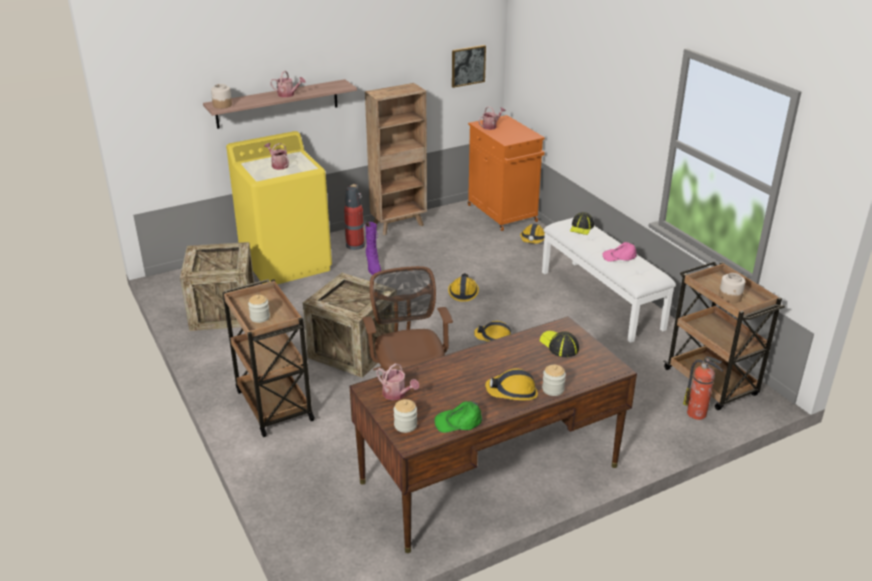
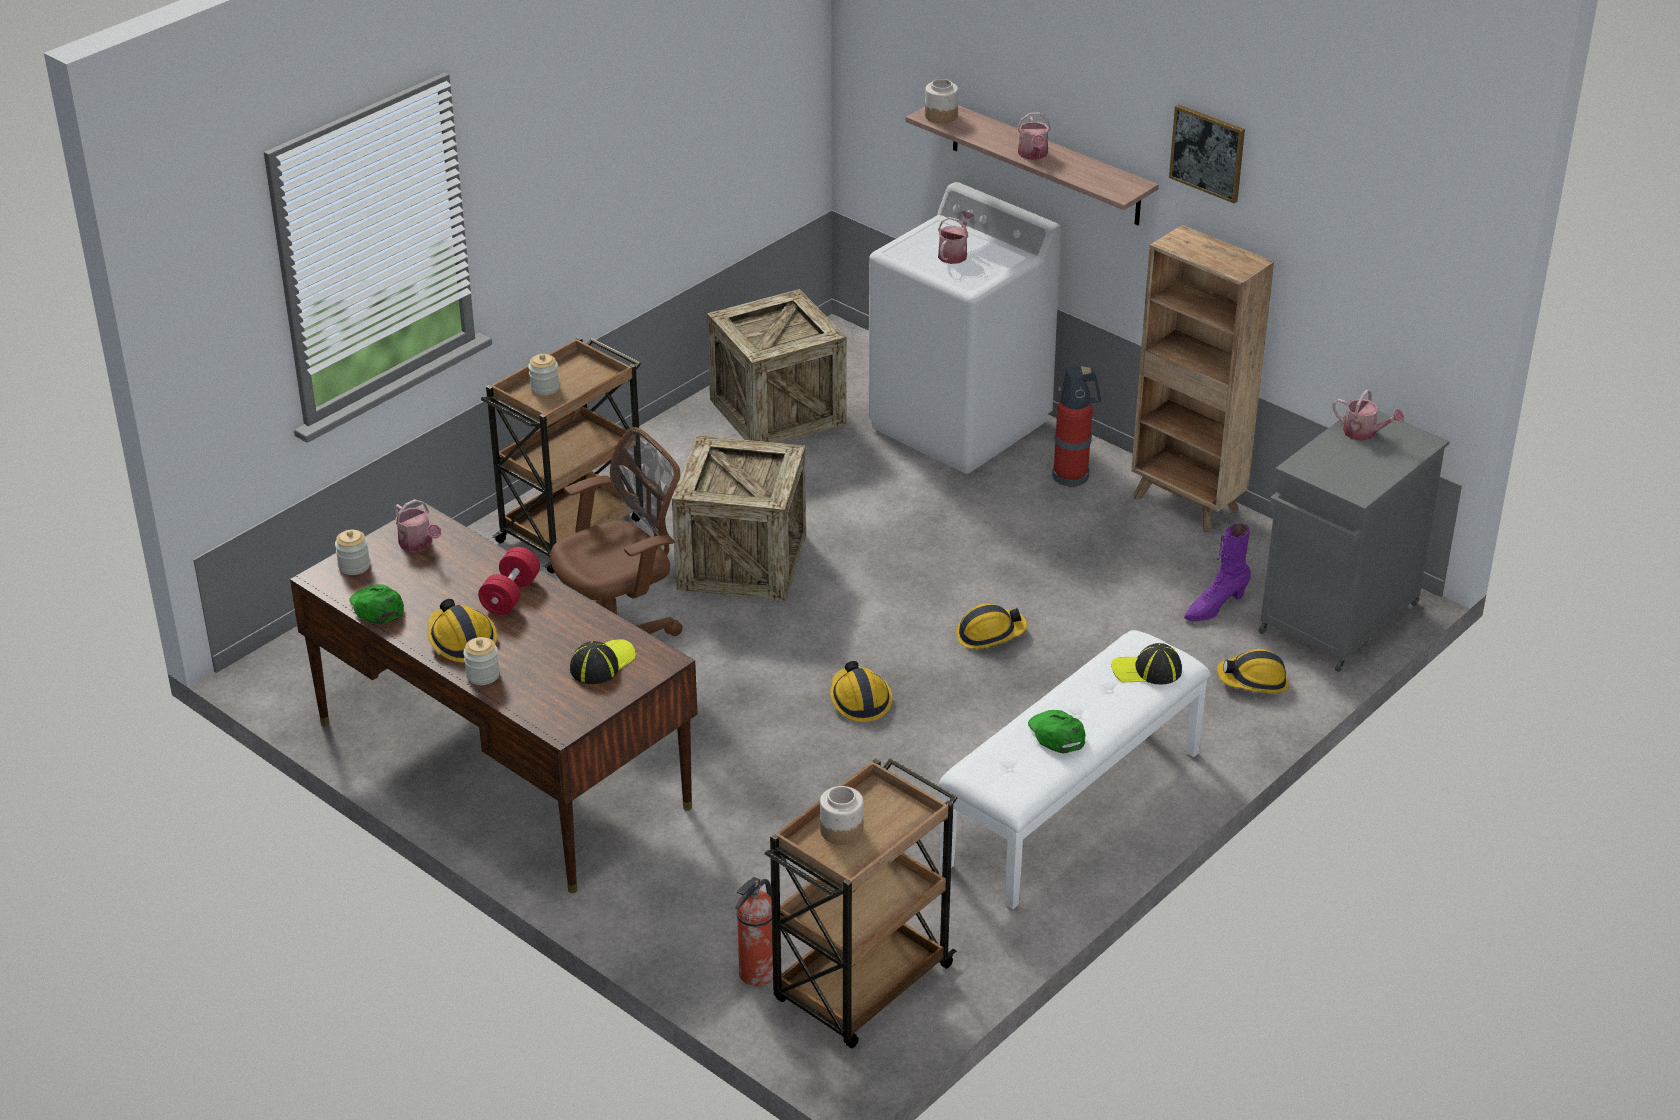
camera: 70 degrees right, 5 degrees up
(286, 263) = (960, 424): yellow washing machine -> white washing machine
(373, 267) = (1006, 516): purple boot -> purple boot (1215, 607)
(397, 394) = (418, 544): watering can -> watering can turned 60 degrees counterclockwise
(468, 65) = (1398, 294): picture -> picture (1208, 152)
(474, 367) = (510, 595): none -> red dumbbell
(503, 214) = (1336, 620): orange cabinet -> grey cabinet
(619, 256) = (1056, 734): pink cap -> green cap

